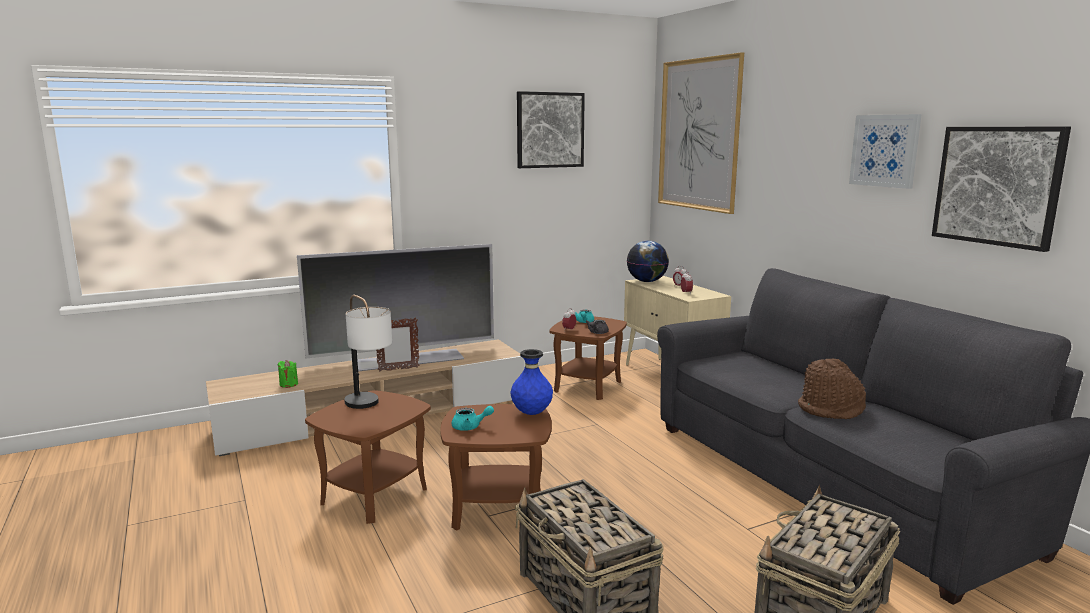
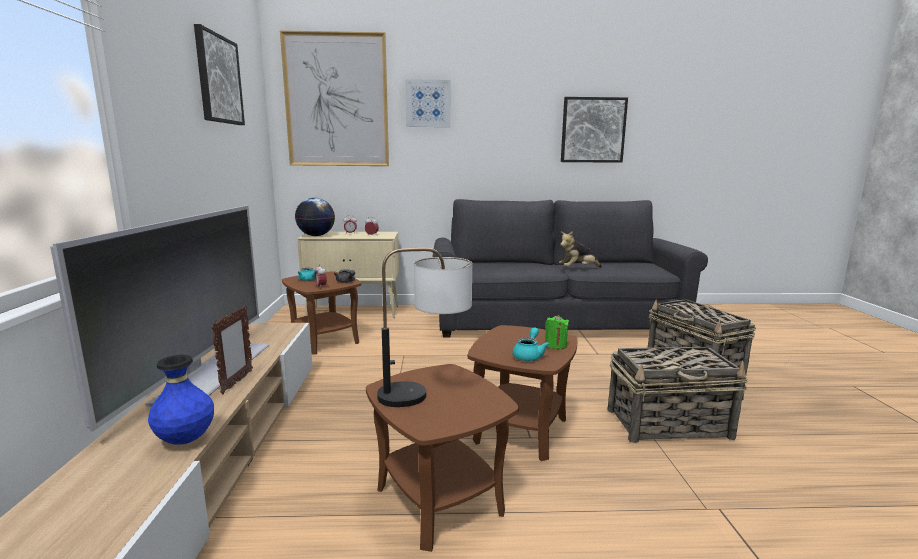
camera: 65 degrees left, 0 degrees up
(288, 384) = (145, 473): green candle -> green candle (555, 345)
(532, 413) = (515, 330): blue vase -> blue vase (186, 440)
(831, 409) = (578, 269): brown hat -> plush toy
(885, 150) = (522, 112): picture -> picture (428, 103)

